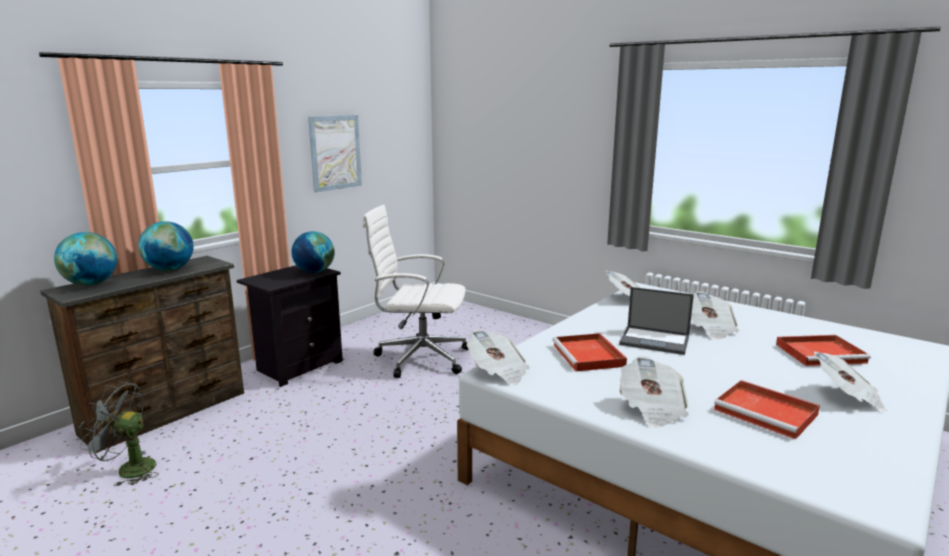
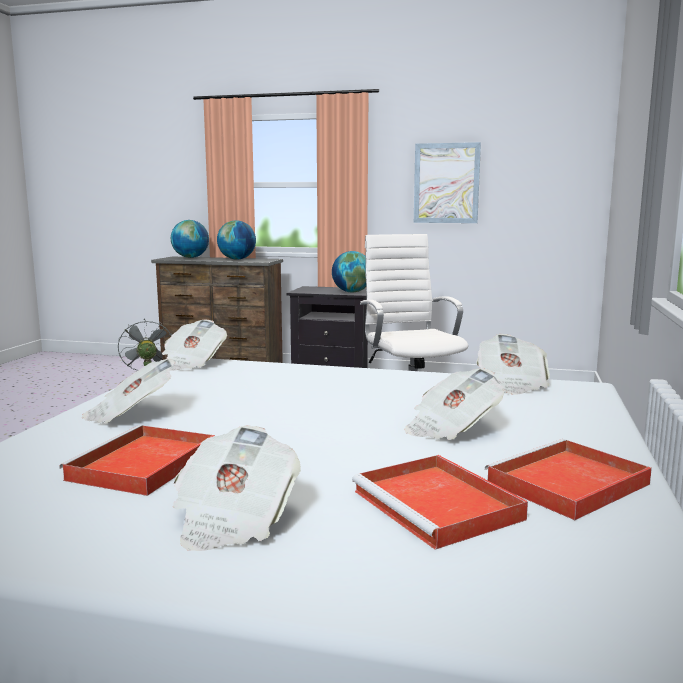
camera: 65 degrees right, 5 degrees down
(589, 356) = (265, 384): red tray -> red tray (566, 484)
(655, 340) = (354, 405): laptop -> none

